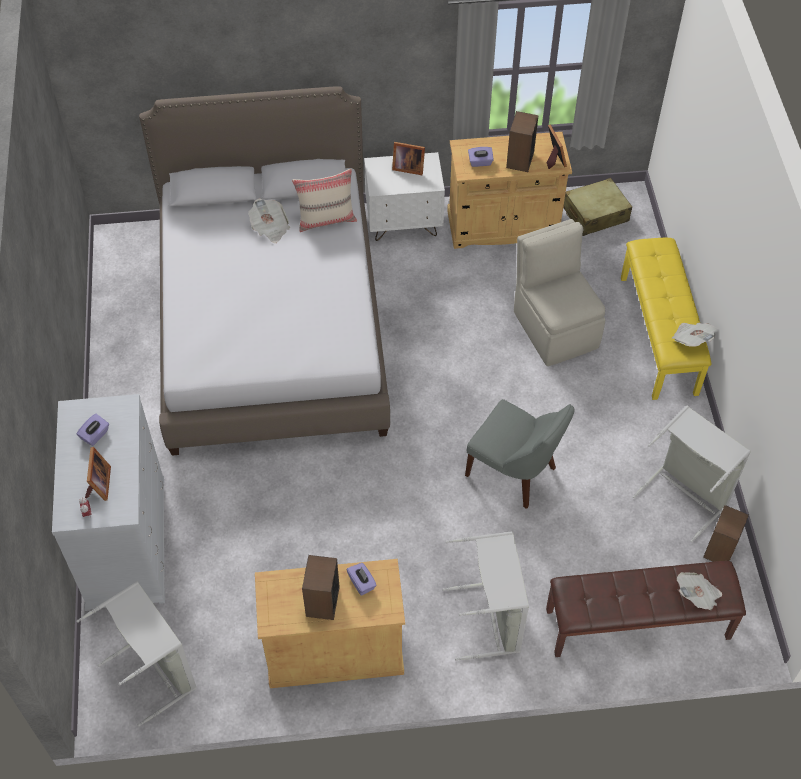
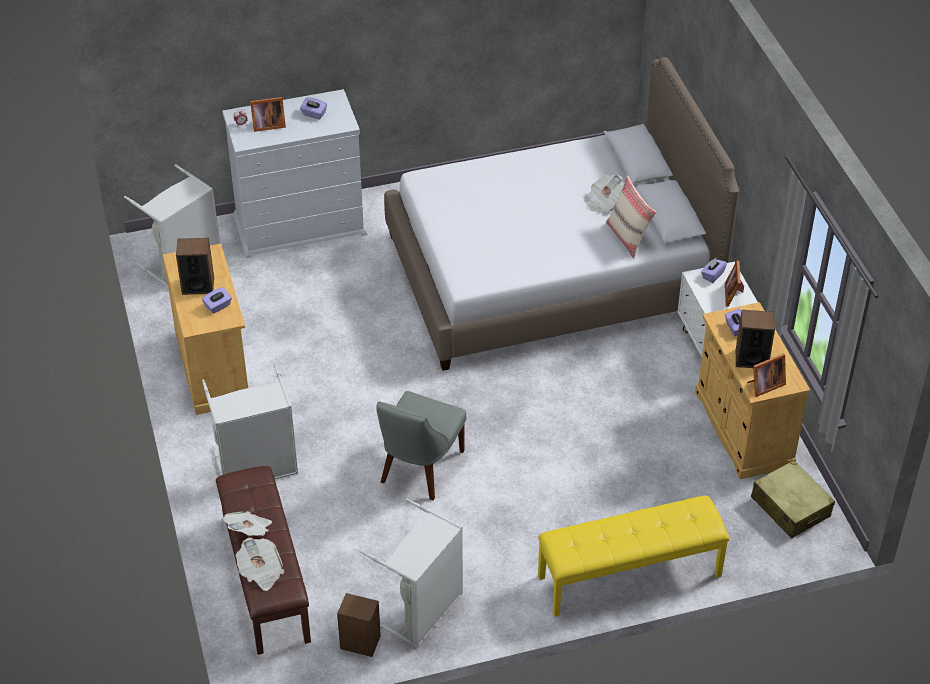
camera: 80 degrees right, 10 degrees down
(379, 176) = (712, 275): none -> purple tissue box
(554, 327) = (612, 485): beige chair -> none
(692, 339) = (578, 555): newspaper -> newspaper (250, 531)

